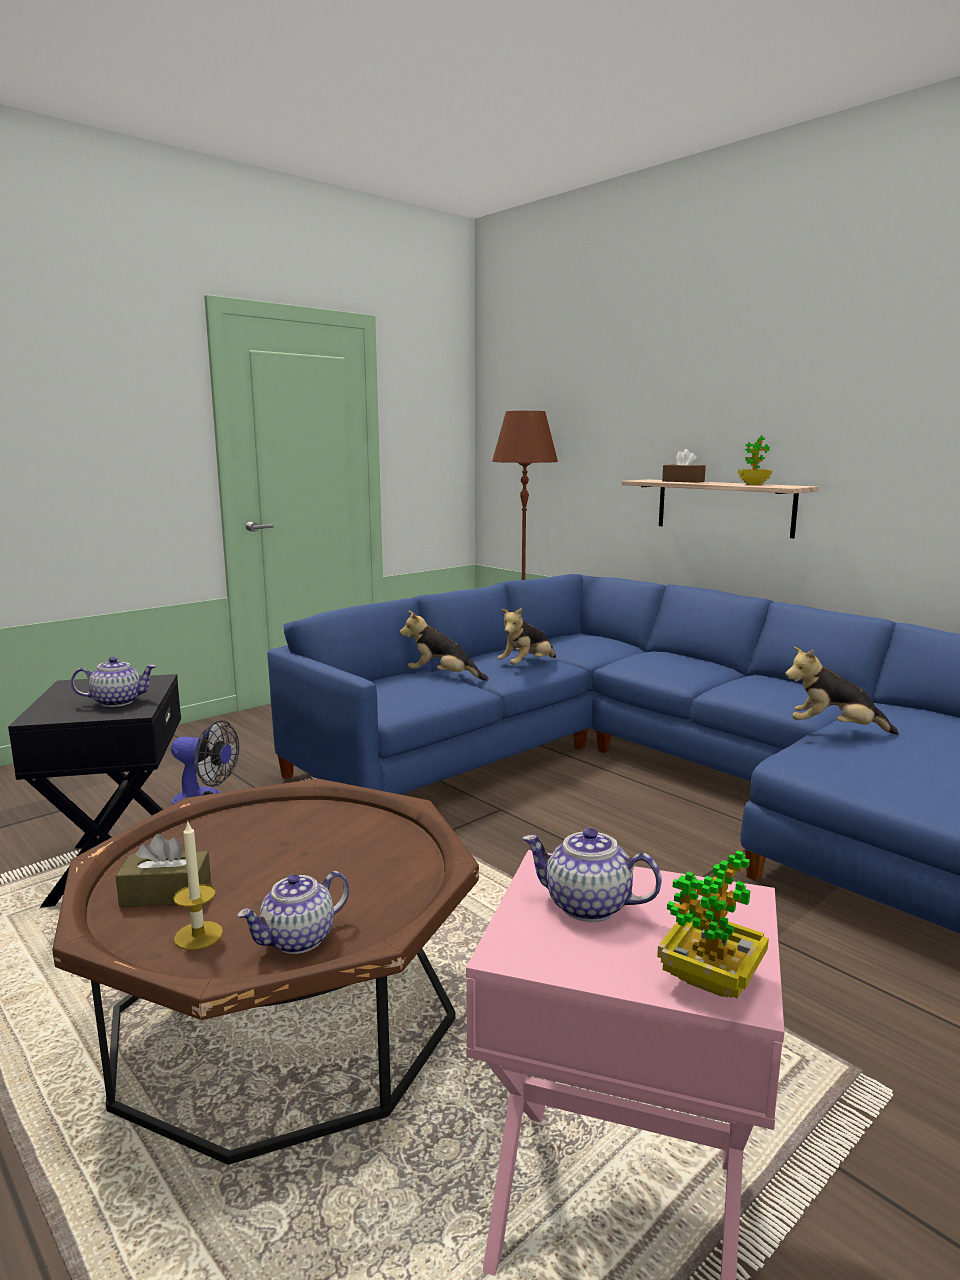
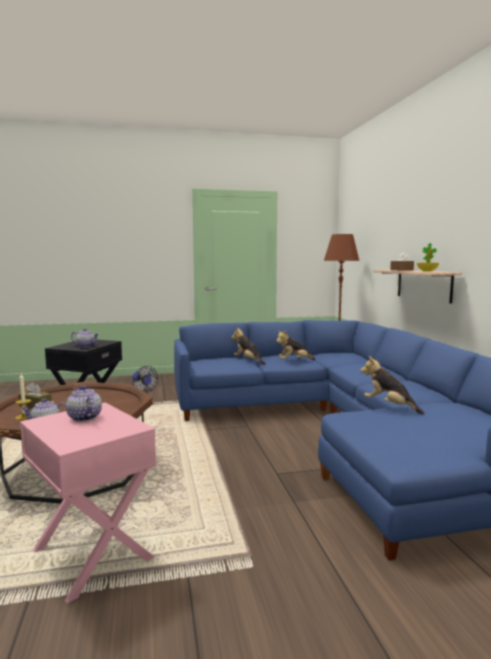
camera: 30 degrees right, 5 degrees down
(710, 980) = (71, 440): potted plant -> none

